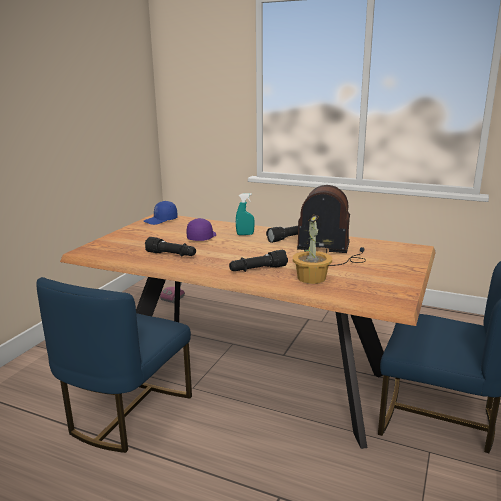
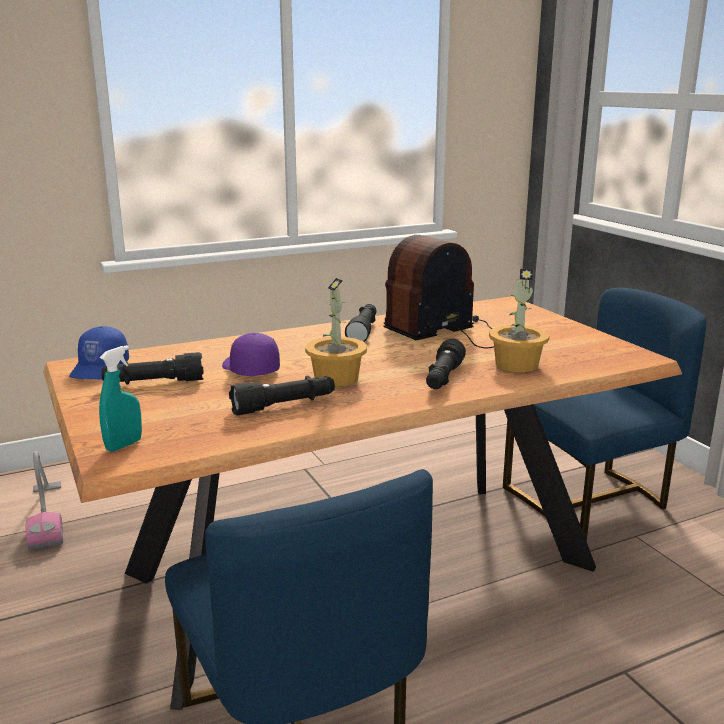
camera: 50 degrees left, 0 degrees up
(160, 231) = (154, 383): none -> black flashlight
(219, 252) = (337, 378): none -> potted plant
(245, 234) = (296, 346): turquoise spray bottle -> turquoise spray bottle (124, 445)

